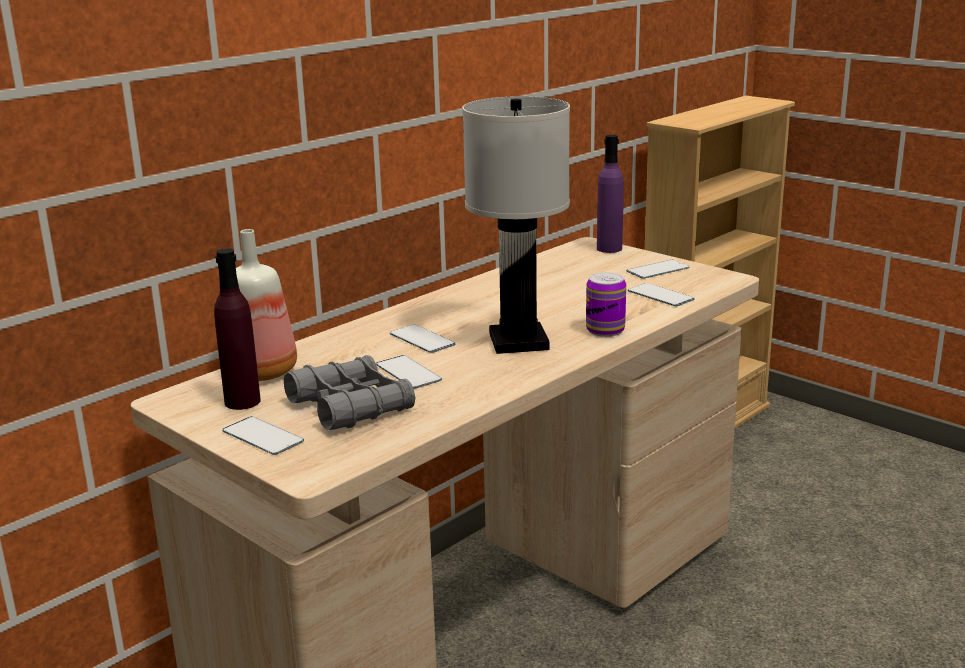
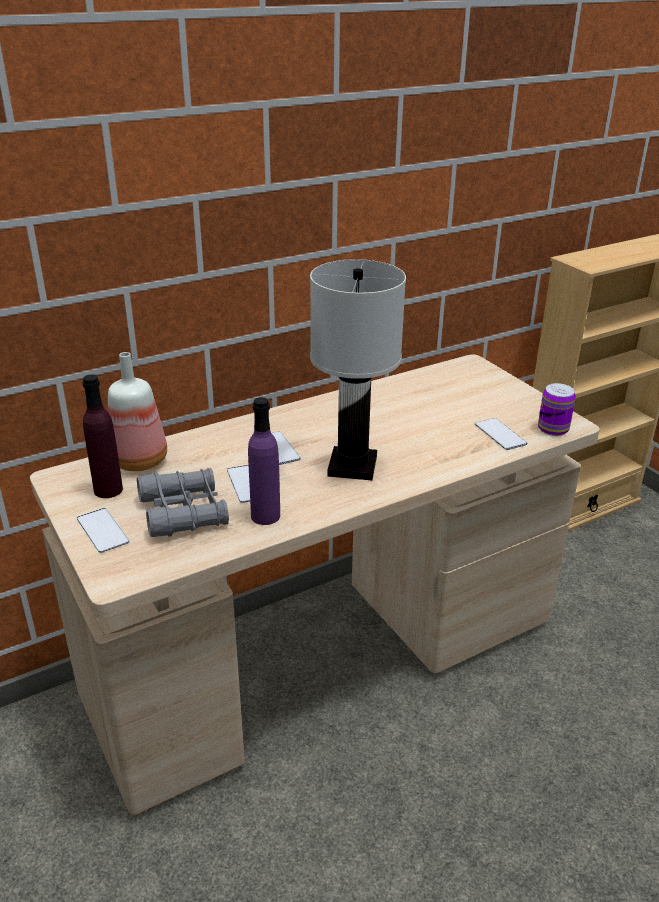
camera: 15 degrees right, 10 degrees up
(605, 330) = (431, 466): can -> can (553, 429)
(609, 248) = (486, 371): purple bottle -> purple bottle (265, 516)
(657, 270) = (514, 403): phone -> none

